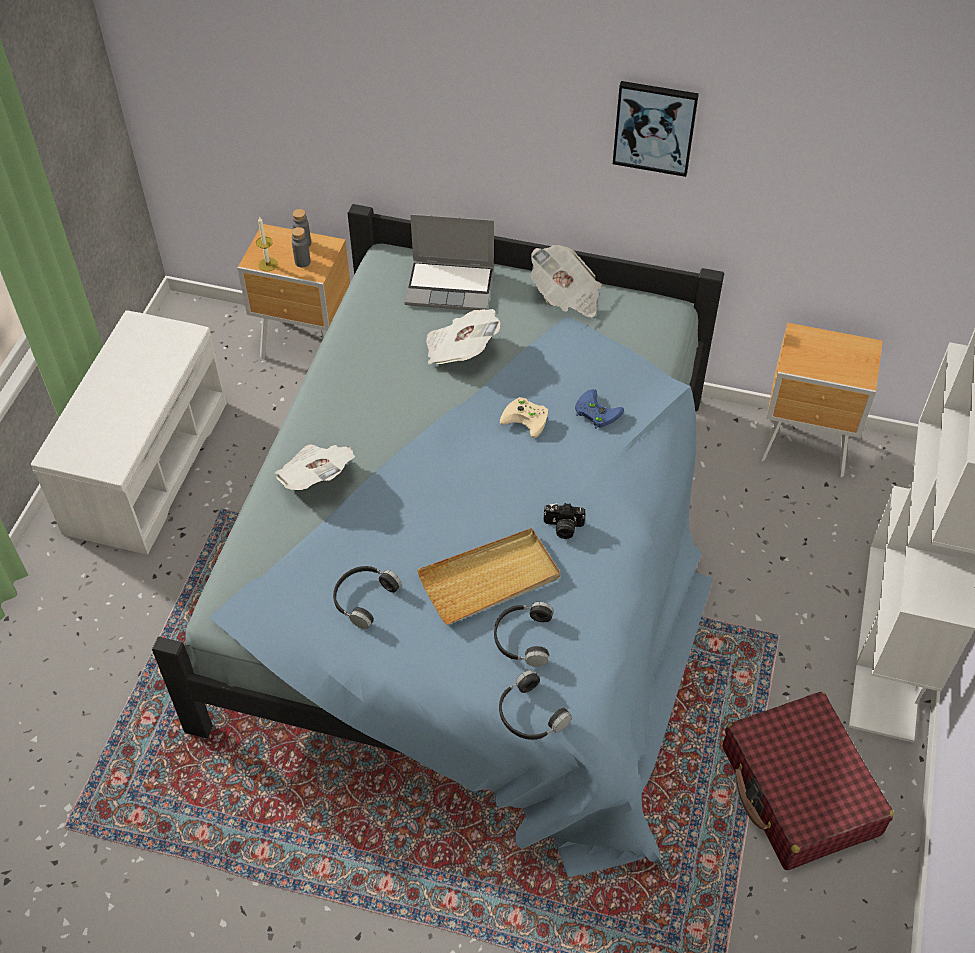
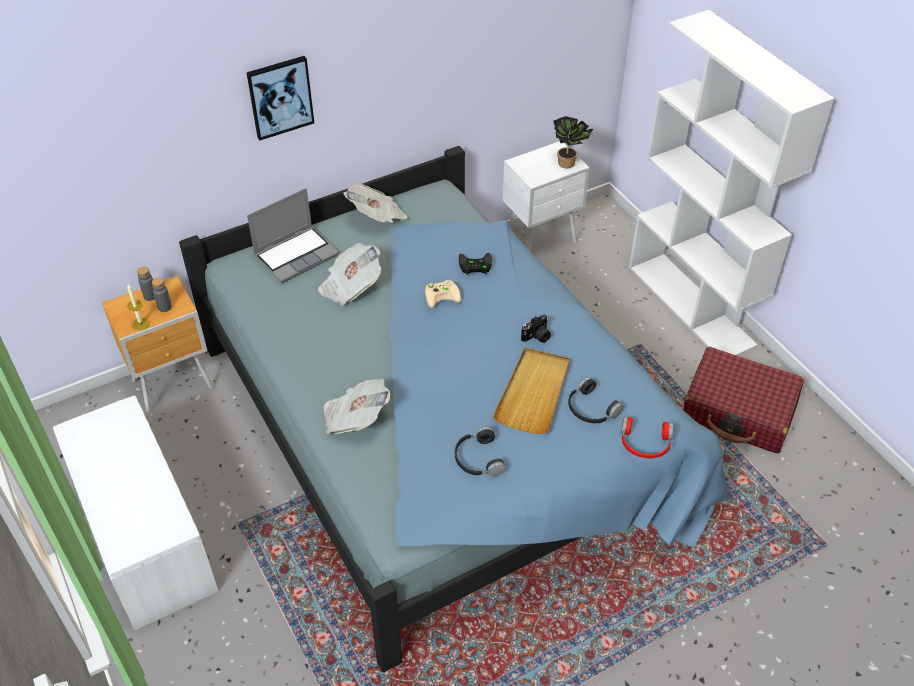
camera: 45 degrees left, 5 degrees down
(529, 715) = (645, 444): black headphones -> red headphones
(595, 411) = (474, 266): blue game controller -> black game controller
(655, 127) = (394, 60): picture -> picture (280, 97)
(806, 449) = (542, 241): brown nightstand -> white nightstand
(857, 372) = (569, 163): none -> potted plant

